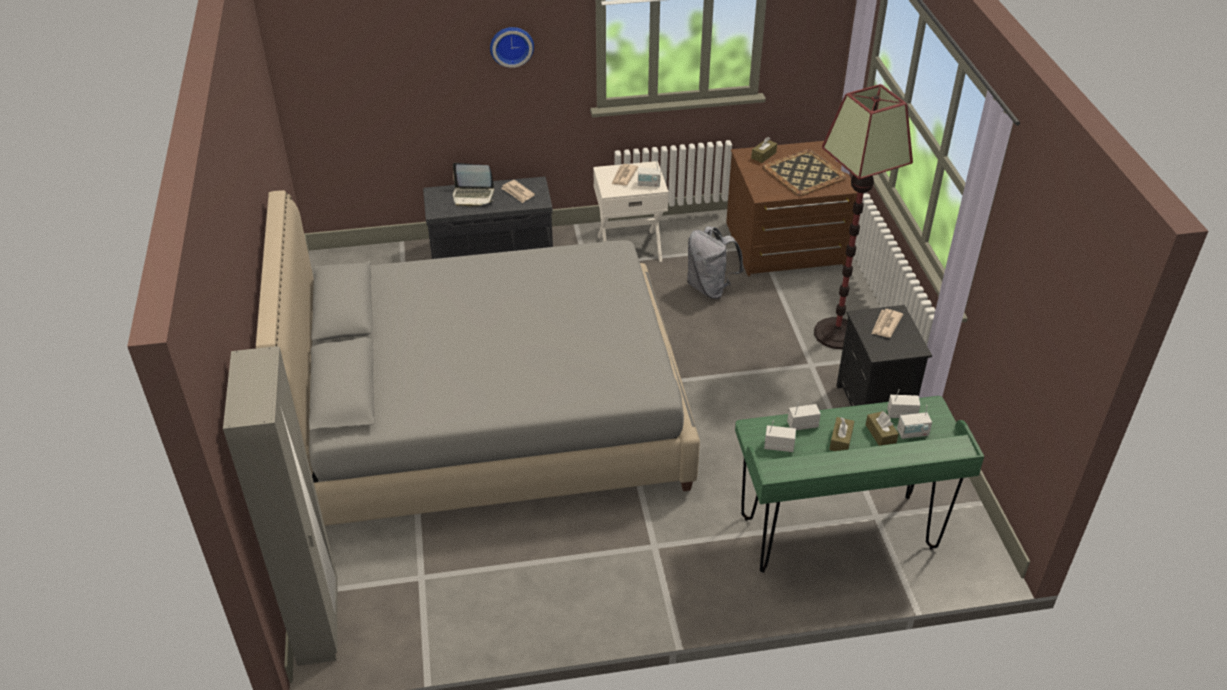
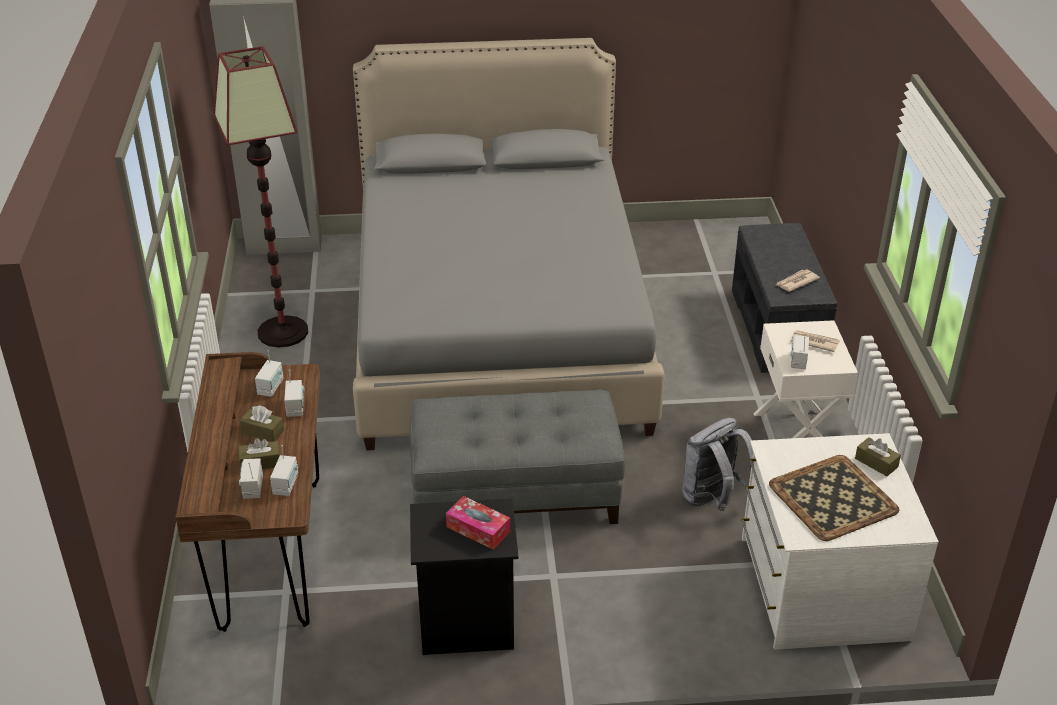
camera: 95 degrees right, 5 degrees down
(473, 196) = (785, 253): laptop -> none
(511, 45) = (862, 124): wall clock -> none
(723, 390) = (515, 490): none -> grey ottoman
(785, 245) = (820, 588): brown dresser -> white dresser
(836, 334) = (613, 612): floor lamp -> floor lamp (282, 332)
(837, 534) = (270, 554): green desk -> brown desk
(885, 325) = (478, 529): newspaper -> tissue box

